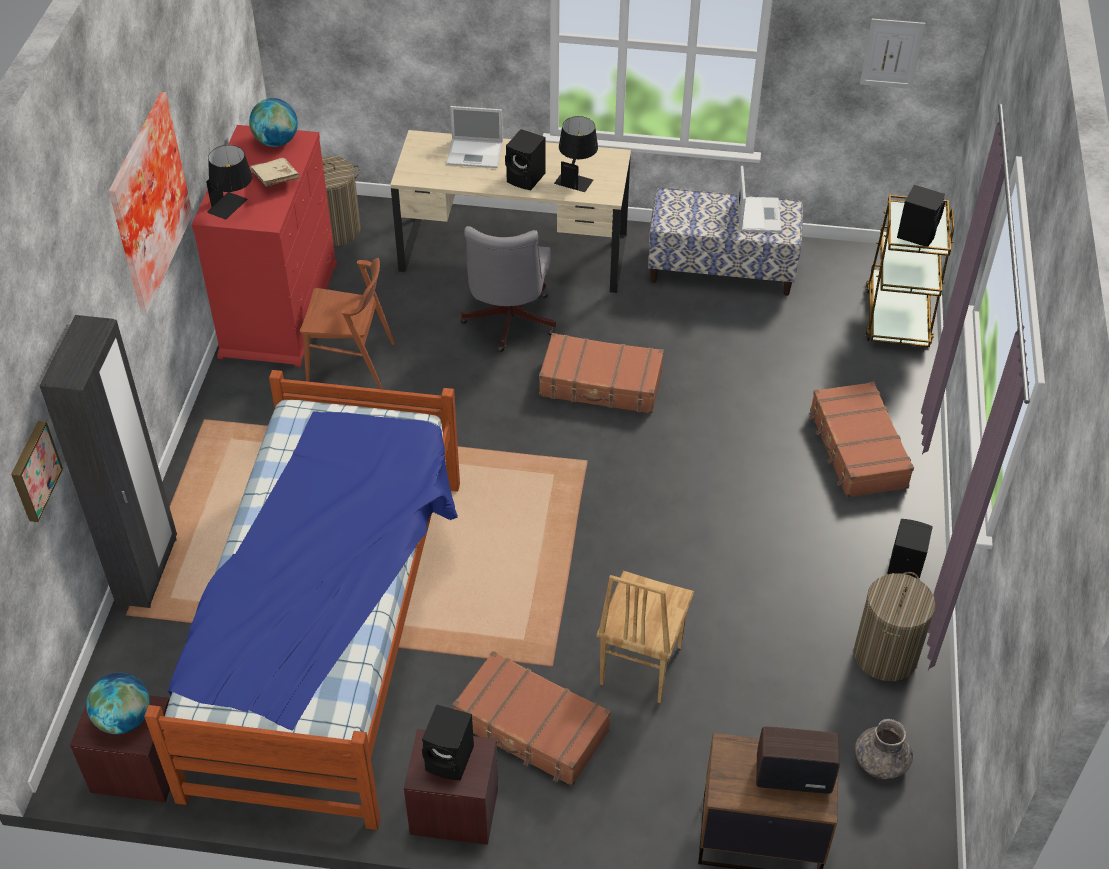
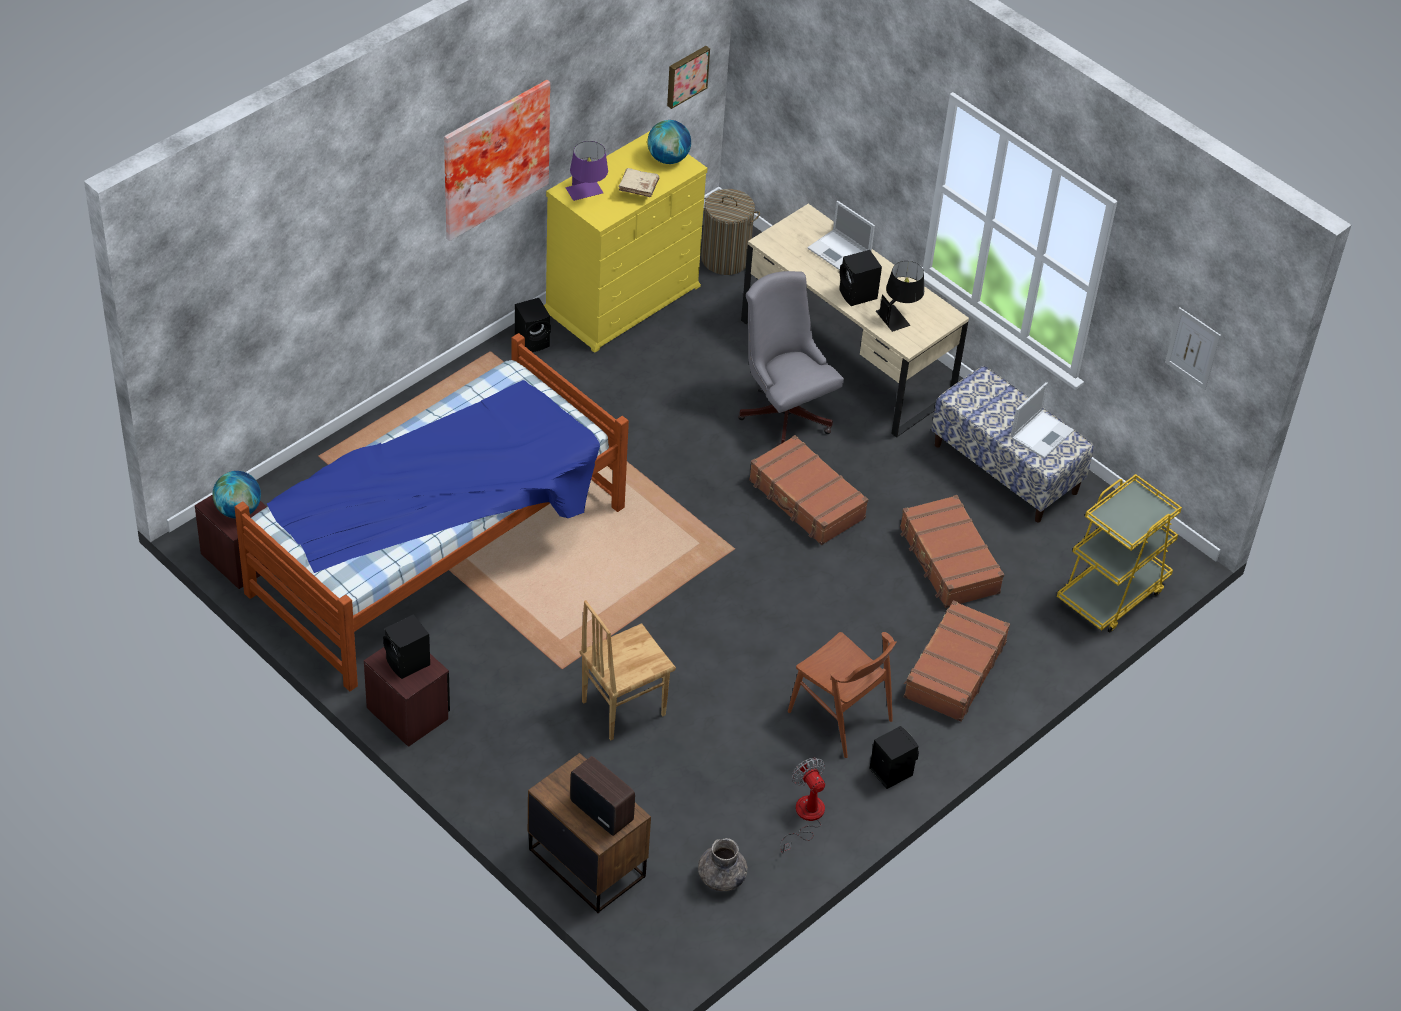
camera: 35 degrees right, 0 degrees up
(33, 471) = (271, 304): picture -> picture (686, 75)
(148, 572) = (357, 436): black wardrobe -> none
(234, 208) = (587, 194): black table lamp -> purple table lamp
(279, 308) = (622, 298): red dresser -> yellow dresser
(351, 362) = (635, 371): brown chair -> brown chair (840, 716)
(508, 323) = (783, 411): grey office chair -> grey office chair turned 105 degrees clockwise
(531, 728) = (507, 698): brown suitcase -> brown suitcase (948, 561)
(885, 655) = (805, 817): laundry basket -> fan
(897, 316) = (1112, 594): brown cart -> yellow cart
(917, 233) = (1125, 518): black speaker -> black speaker (533, 340)

